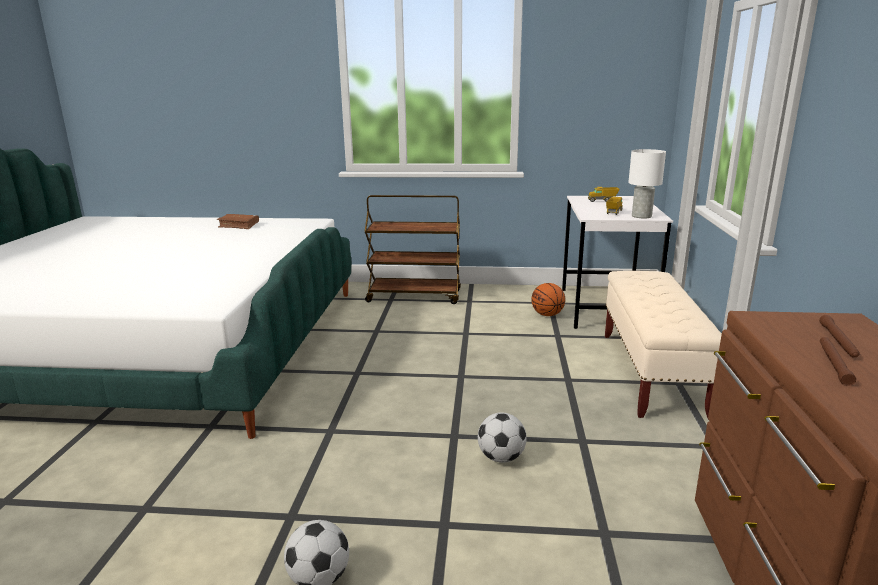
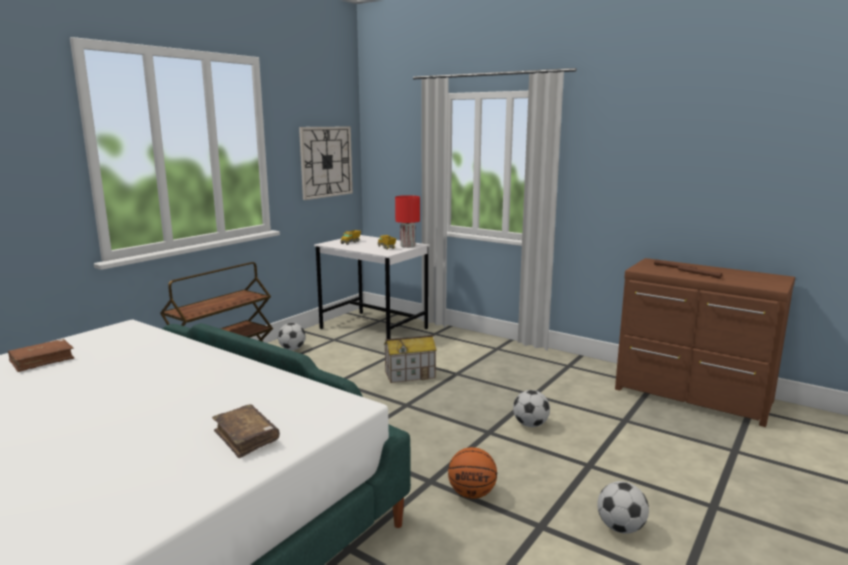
camera: 60 degrees left, 5 degrees down
(144, 294) = (246, 437): none -> brown book
(502, 296) = (292, 349): none -> football
(528, 358) = (410, 375): none -> toy house
(547, 315) = (353, 347): basketball -> basketball (472, 493)
(611, 102) = (326, 162): none -> wall clock
(641, 216) = (408, 246): white table lamp -> red table lamp
(651, 373) = (478, 350): beige bench -> none

